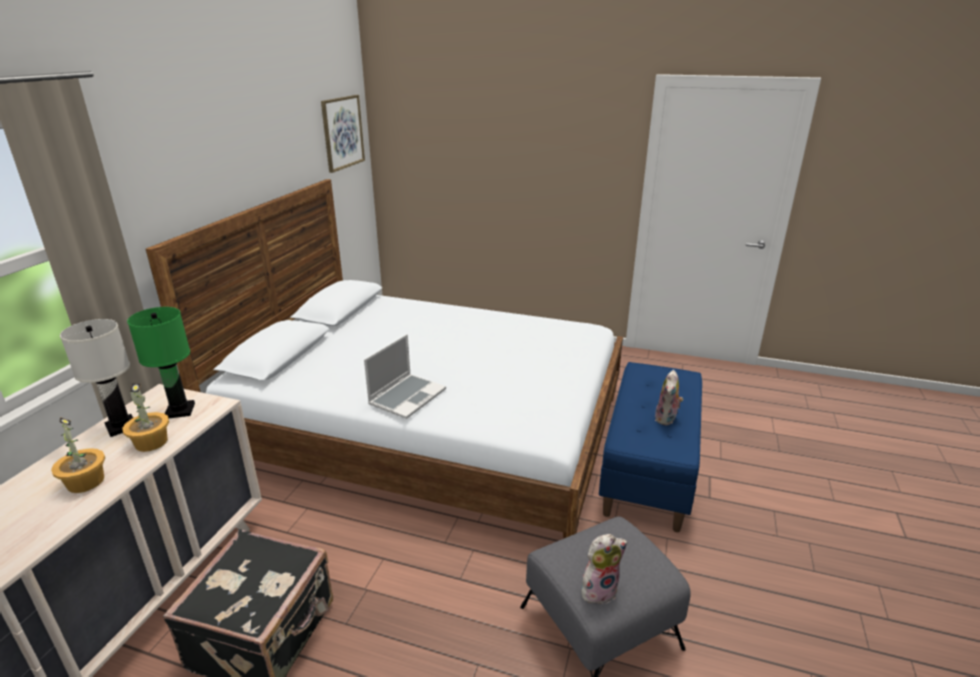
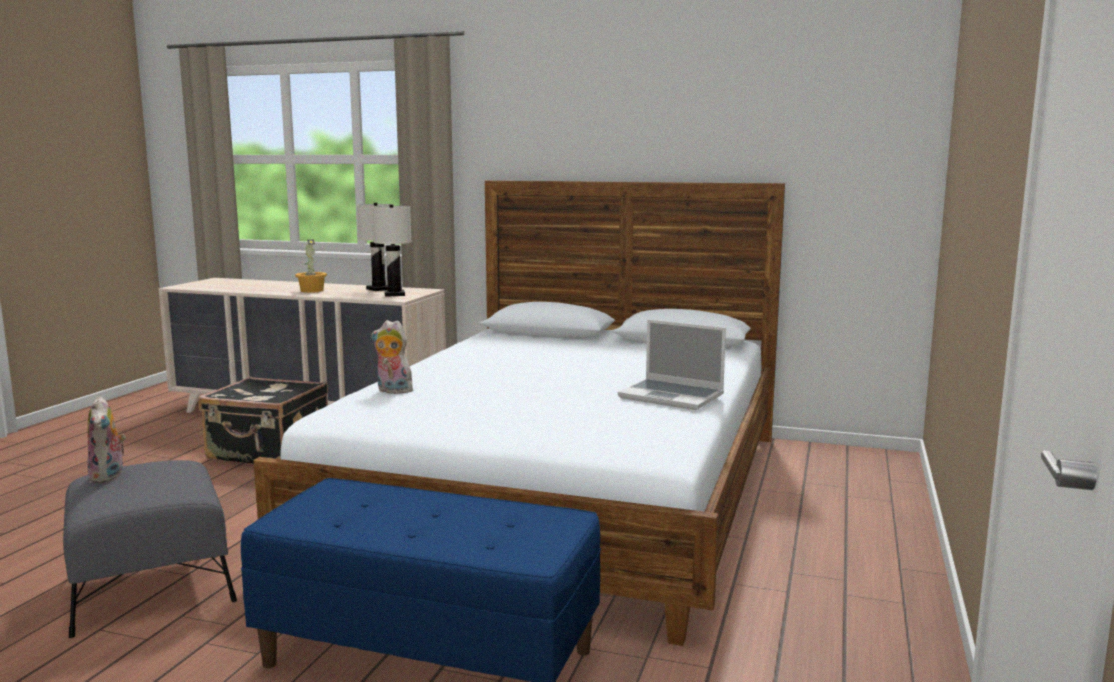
camera: 90 degrees right, 15 degrees down
(152, 442) = (352, 294): potted plant -> none
(180, 410) = (395, 294): green table lamp -> white table lamp
(342, 132) = (859, 128): picture -> none
(407, 397) = (443, 367): laptop -> laptop (673, 396)
(667, 419) = (379, 522): plush toy -> plush toy (392, 391)

